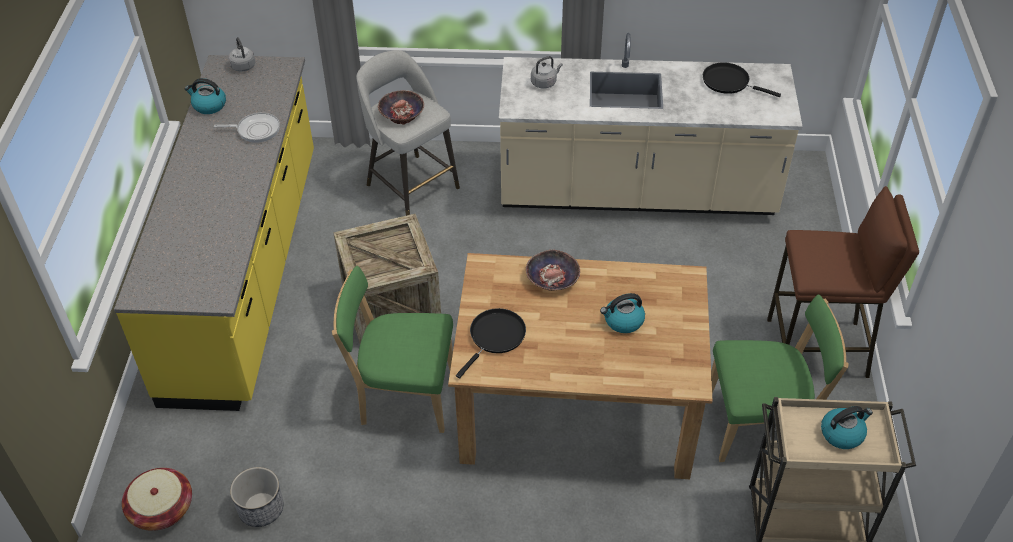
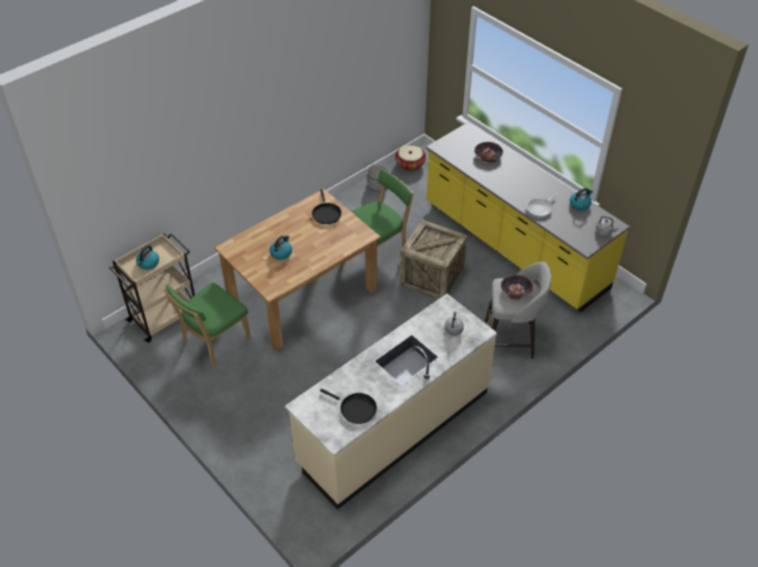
camera: 135 degrees right, 0 degrees up
(552, 277) = (331, 250): bowl -> bowl (488, 156)
(729, 82) = (355, 409): black frying pan -> black frying pan turned 45 degrees clockwise
(817, 349) = (214, 401): brown stool -> none

